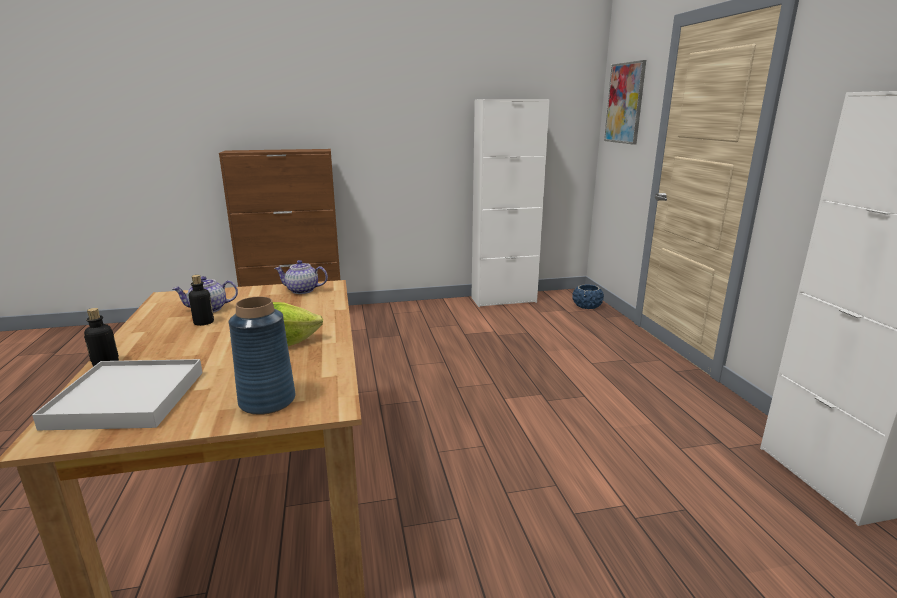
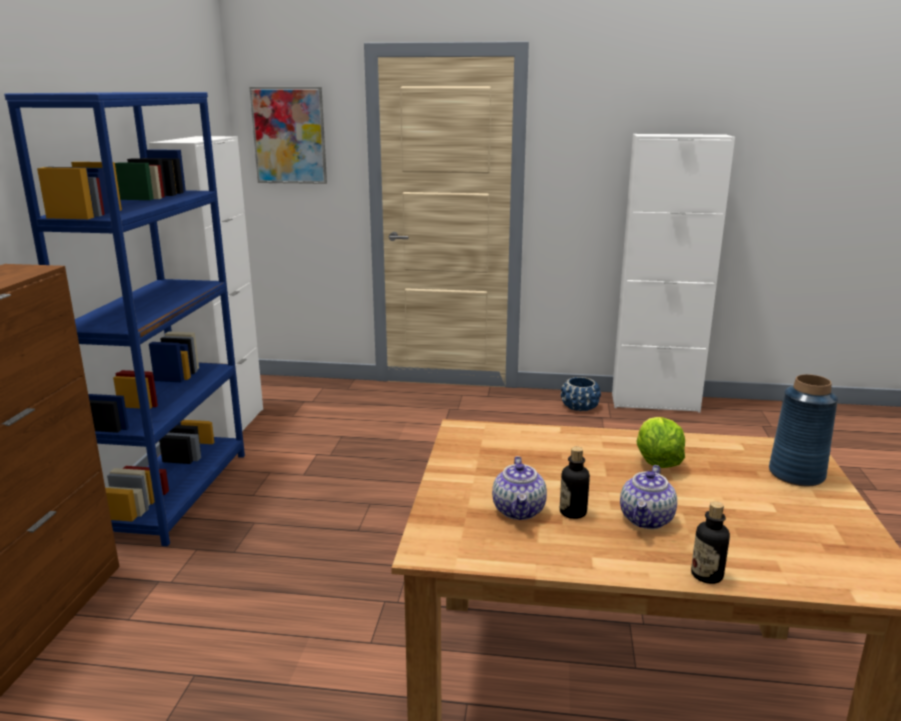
camera: 70 degrees left, 0 degrees up
(127, 399) = (802, 548): white tray -> none
(302, 290) = (473, 446): teapot -> teapot (647, 519)
(416, 309) = (176, 493): none -> blue bookcase
(587, 306) = (310, 388): blue planter -> blue planter (580, 407)

